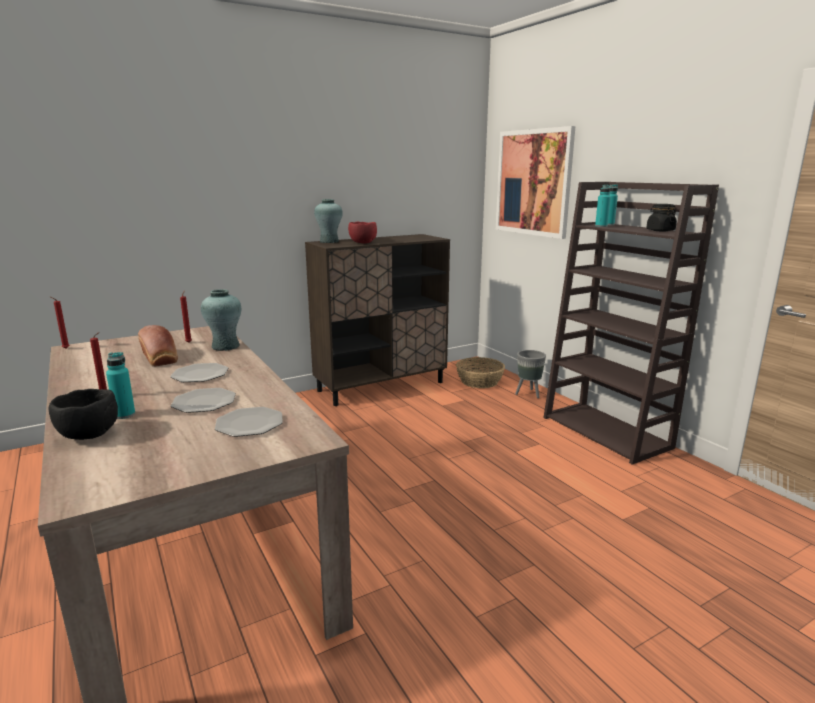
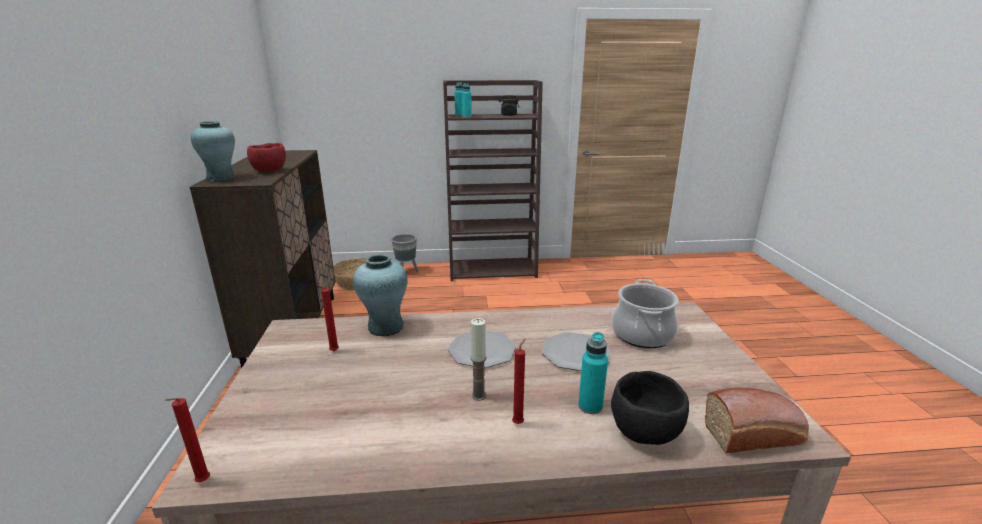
camera: 65 degrees left, 5 degrees up
(138, 383) = (478, 395): none -> candle
(160, 358) = (387, 376): bread -> bread (755, 435)
(249, 423) = (642, 334): plate -> cooking pot
(533, 182) = (352, 83): picture -> none

